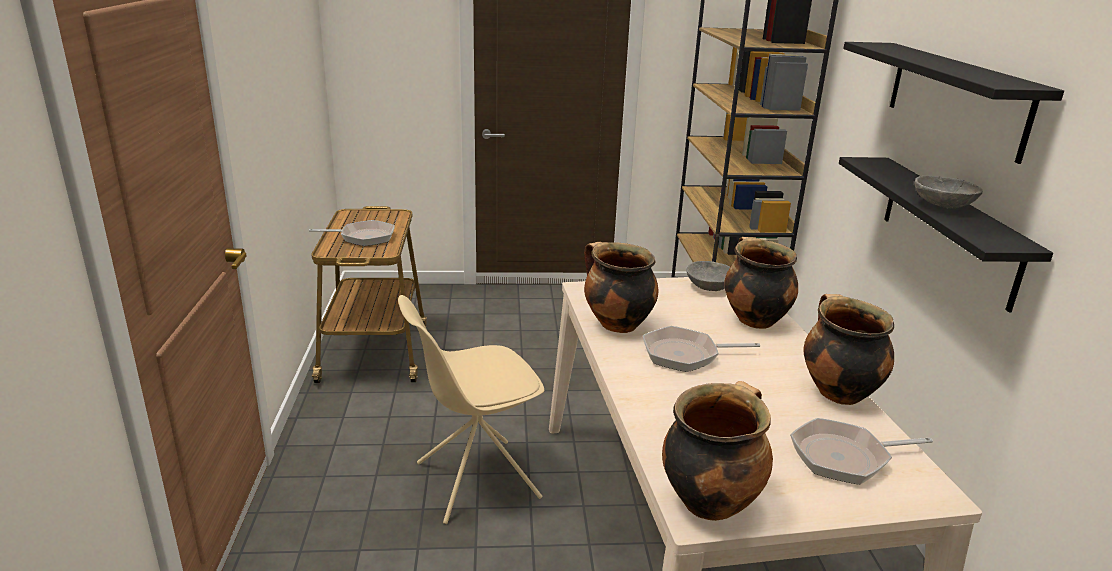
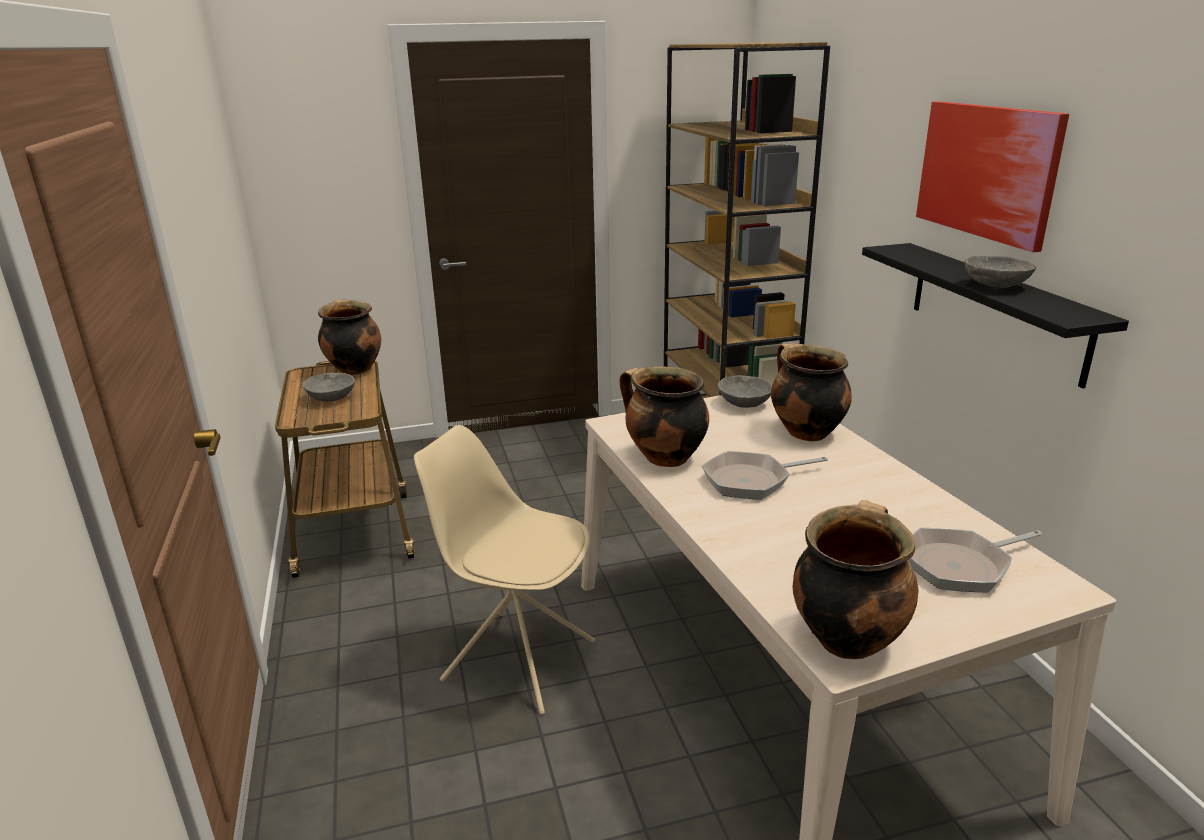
camera: 10 degrees left, 0 degrees up
(363, 237) = (330, 398): frying pan -> grey bowl
(475, 481) = (517, 659): beige chair -> beige chair turned 60 degrees clockwise
(837, 392) = (922, 497): cooking pot -> cooking pot (354, 369)
(955, 97) = (987, 171): black shelf -> picture

